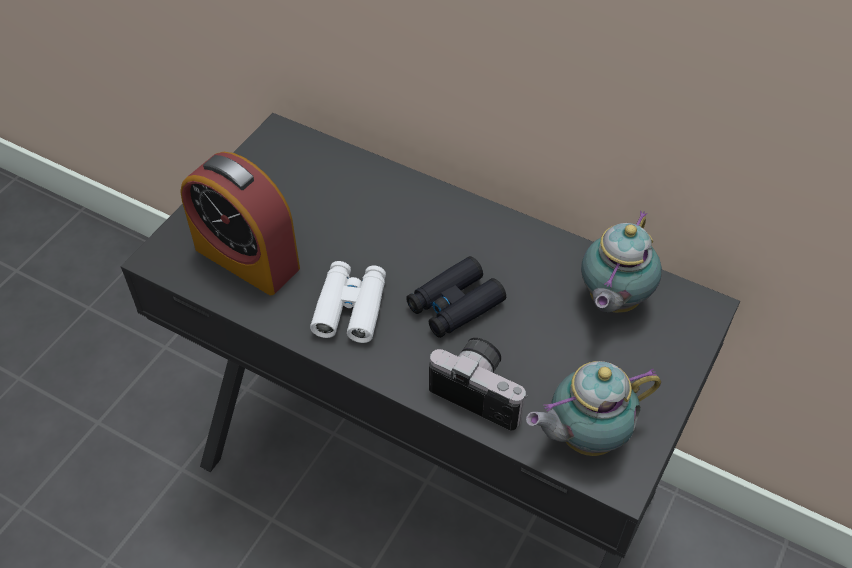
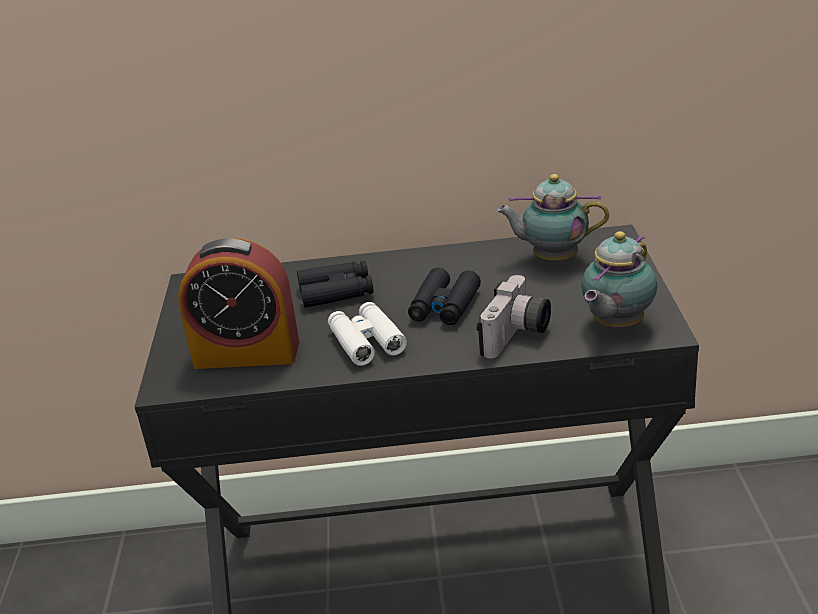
camera: 30 degrees left, 20 degrees down
(381, 224) = (336, 292): none -> black binoculars
(482, 390) = (517, 336): camera -> camera turned 120 degrees clockwise
(611, 302) = (552, 258): teapot -> teapot turned 105 degrees clockwise

